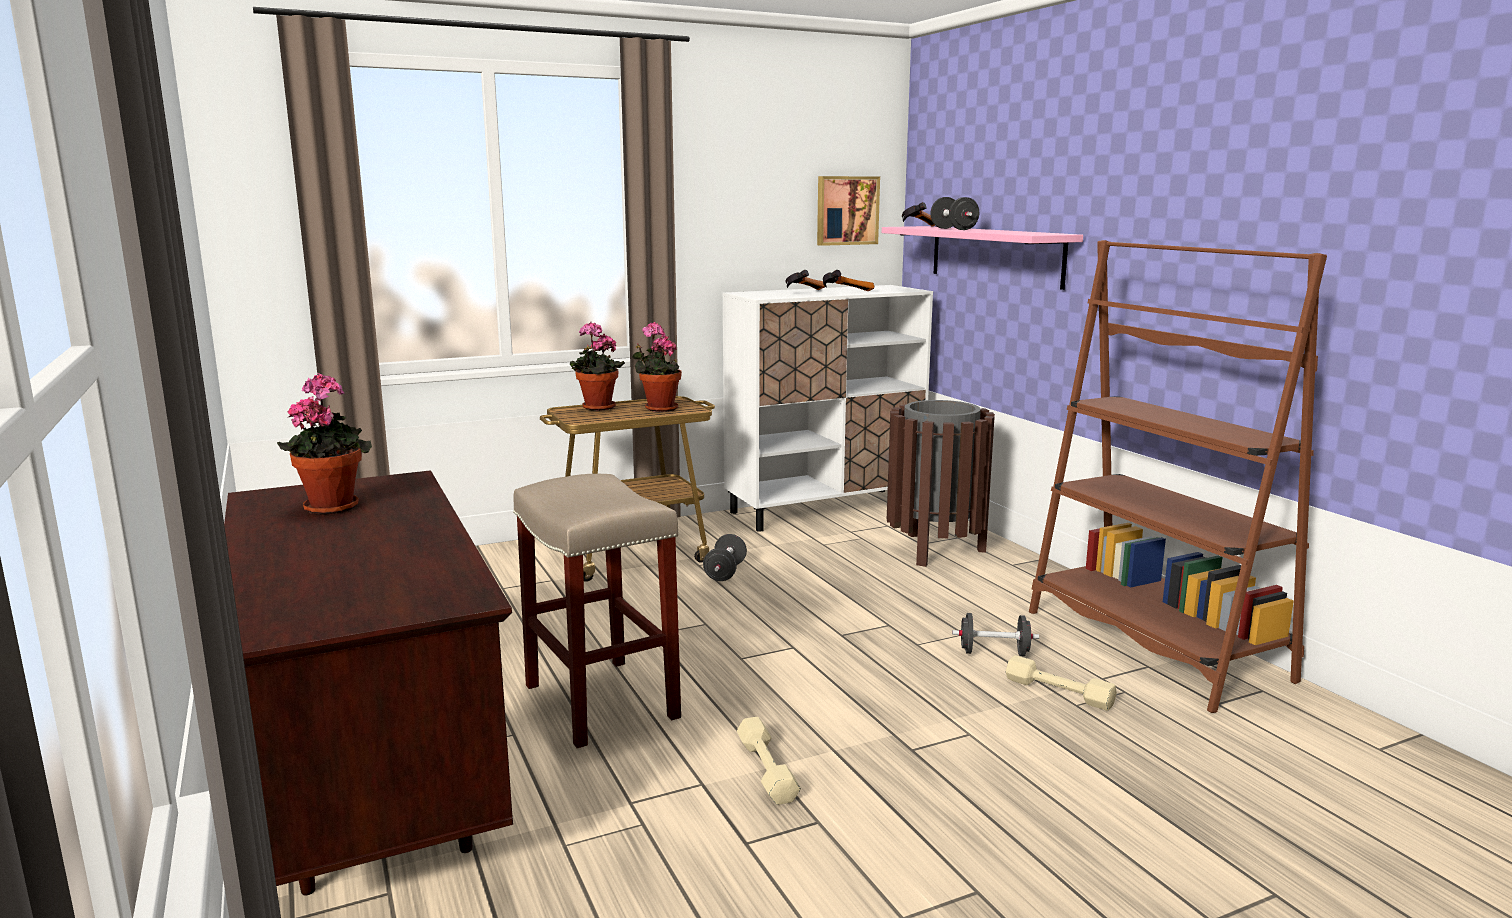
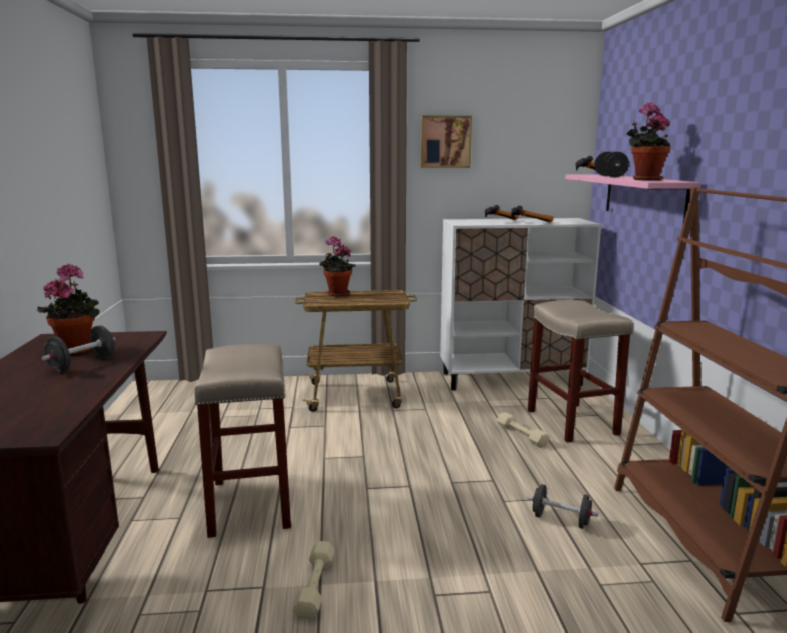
camera: 20 degrees right, 0 degrees up
(658, 408) = (376, 298): potted plant -> potted plant (644, 180)
(725, 572) = (406, 418): black dumbbell -> black dumbbell (82, 364)
(846, 210) = (544, 162): picture -> picture (445, 142)
(935, 550) = (573, 422): brown trash can -> beige stool
(1058, 692) = (592, 569): beige dumbbell -> beige dumbbell (521, 435)

